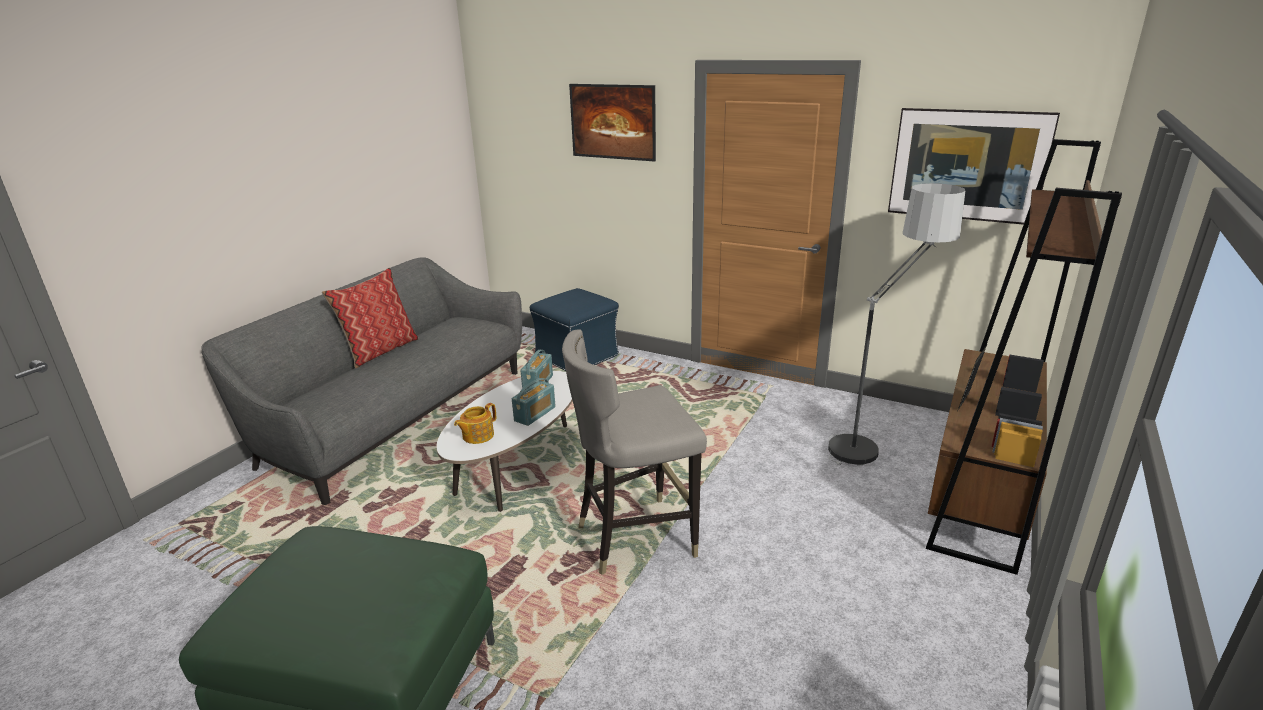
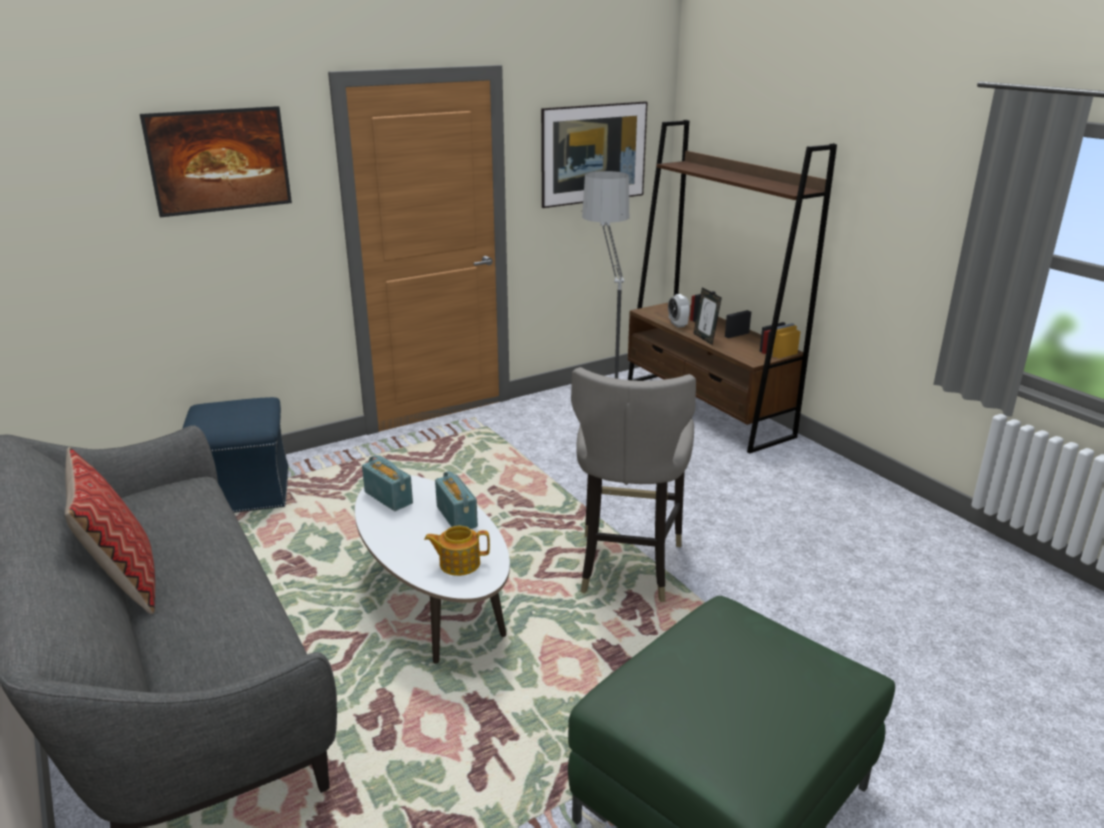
camera: 60 degrees left, 0 degrees up
(477, 436) = (458, 563): teapot -> teapot turned 105 degrees clockwise
(976, 380) = (677, 324): none -> alarm clock

